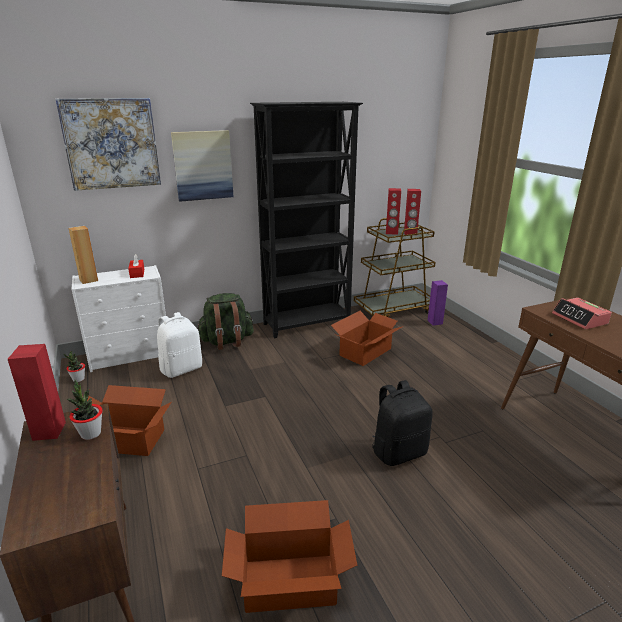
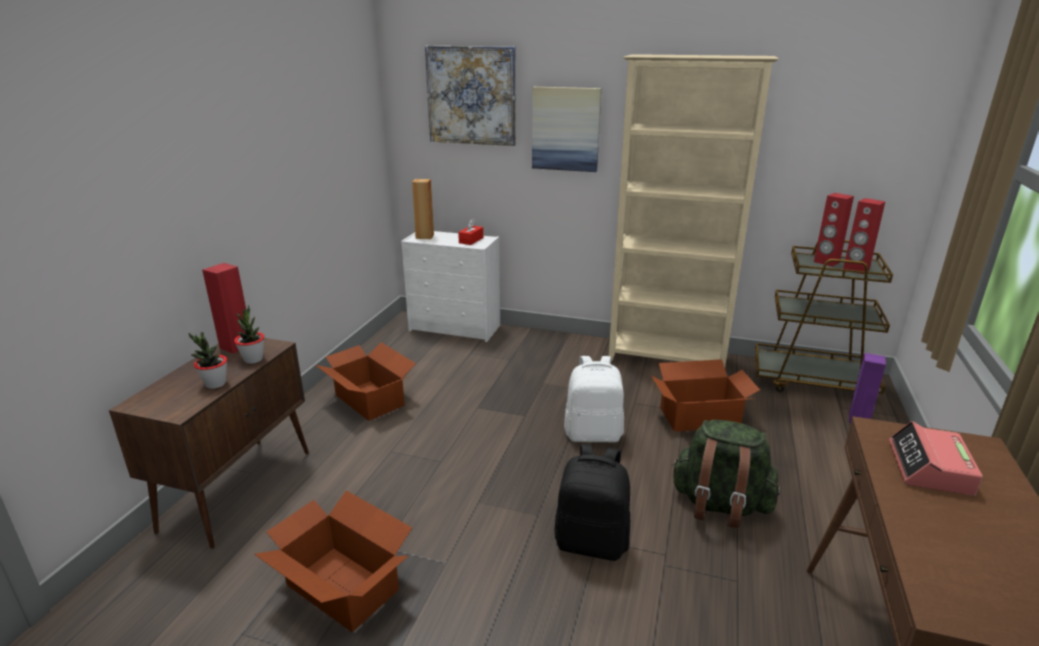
camera: 40 degrees right, 0 degrees up
(78, 379) = (394, 334): potted plant -> potted plant (215, 384)
(181, 369) = (482, 357): white backpack -> white backpack (593, 434)
(227, 342) = (554, 346): green backpack -> green backpack (720, 505)
(308, 324) = (667, 359): black bookcase -> beige bookcase

